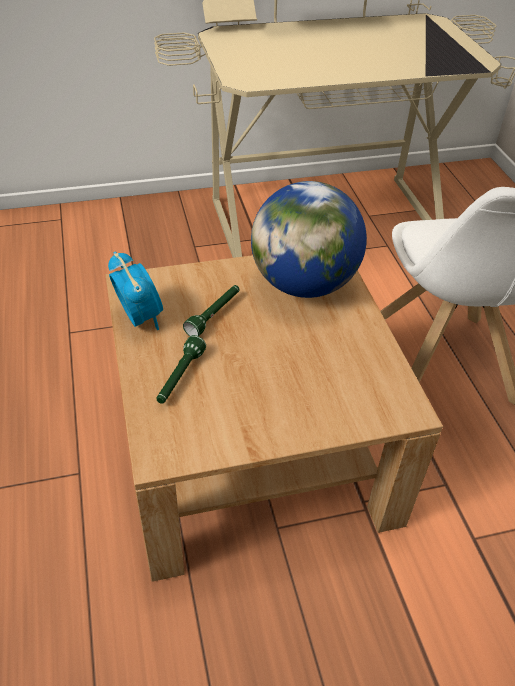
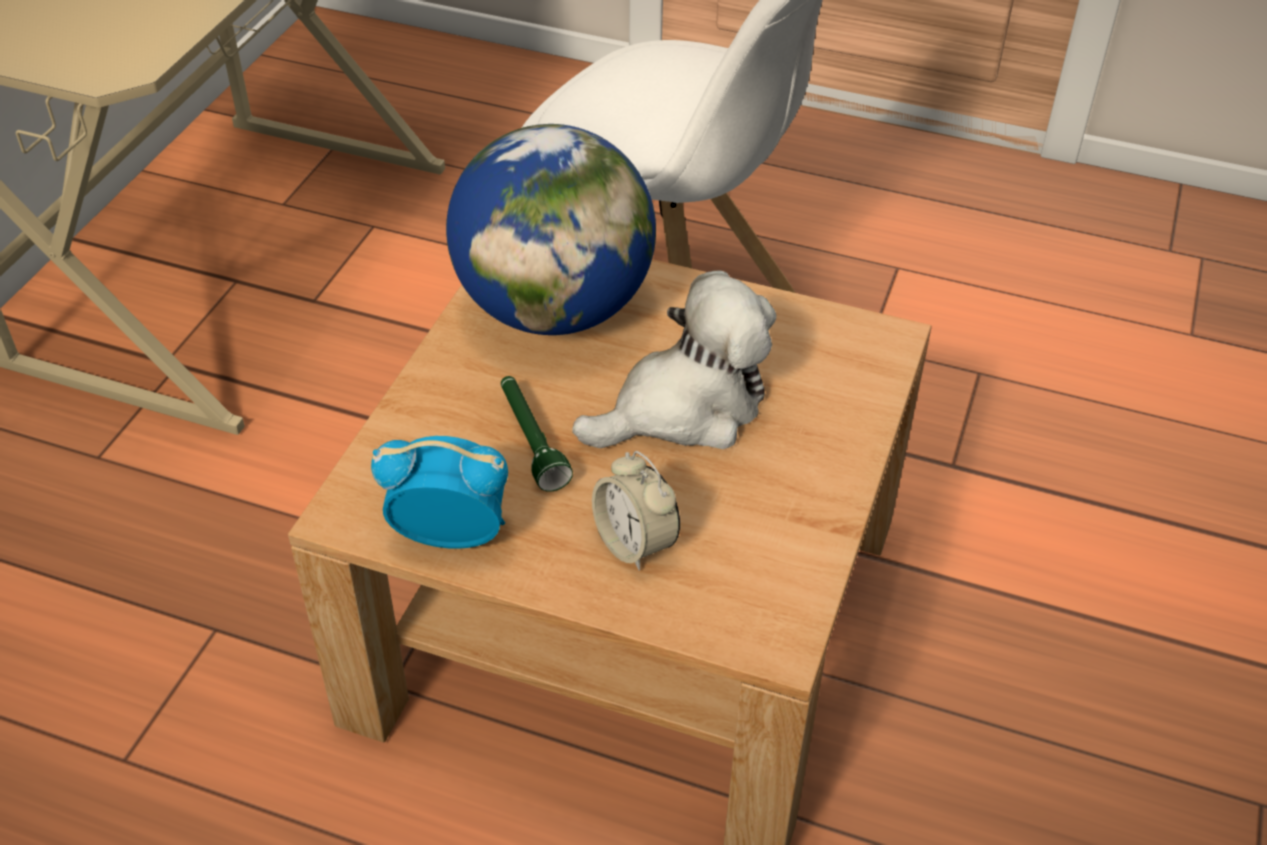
camera: 55 degrees left, 0 degrees up
(180, 377) = (635, 543): green flashlight -> alarm clock
(281, 355) = (685, 409): none -> plush toy

